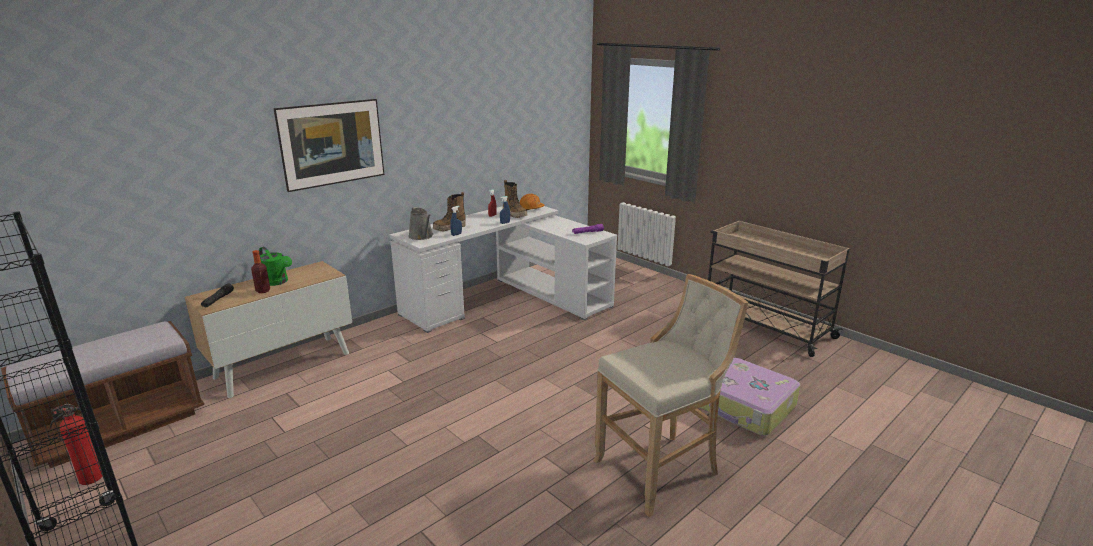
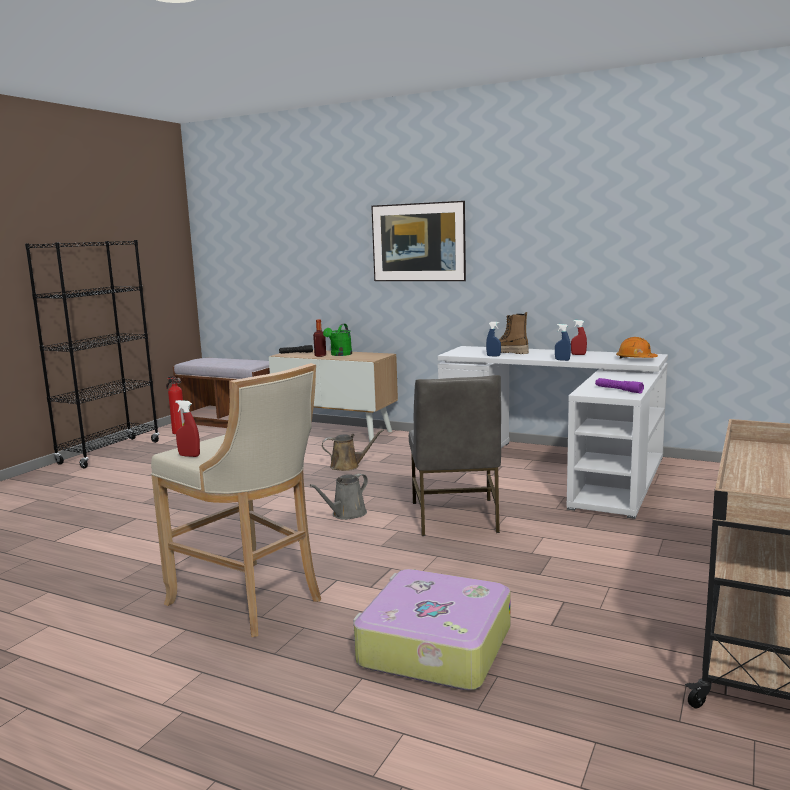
camera: 70 degrees right, 10 degrees down
(403, 378) = (348, 466): none -> brown watering can
(422, 236) = (469, 351): grey watering can -> grey watering can (346, 514)
(514, 215) = (598, 358): boot -> none
(567, 358) = (455, 517): none -> grey chair
(674, 383) = (189, 456): none -> red spray bottle

